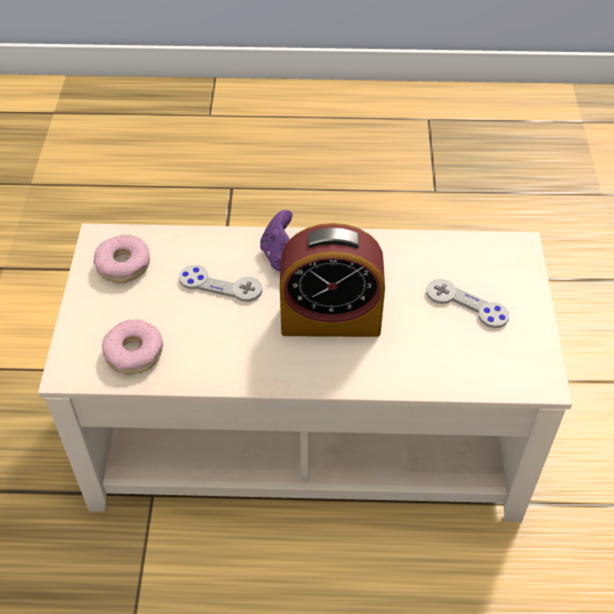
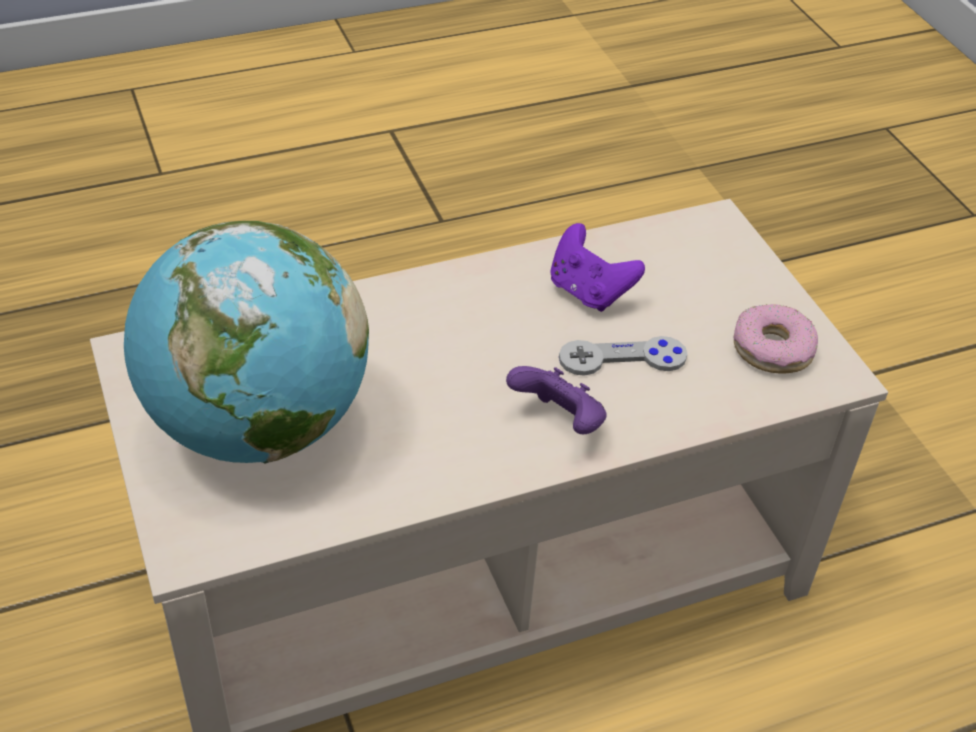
camera: 155 degrees right, 5 degrees down
(133, 353) = (663, 255): donut -> none
(207, 339) = (589, 292): none -> purple game controller
(330, 319) = (445, 354): alarm clock -> none
(466, 305) = (257, 426): grey game controller -> globe

